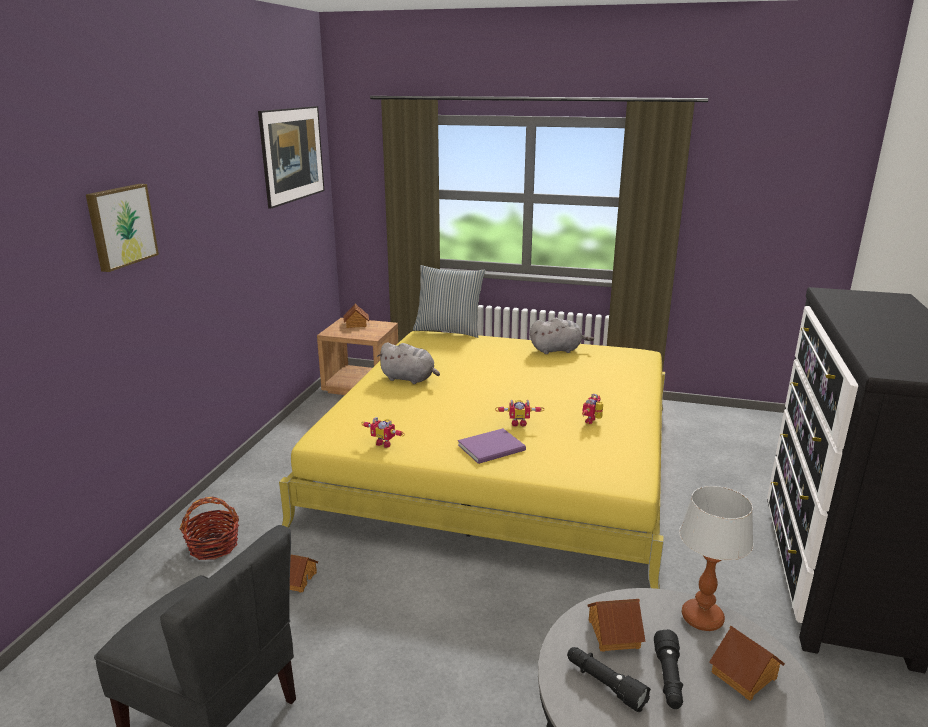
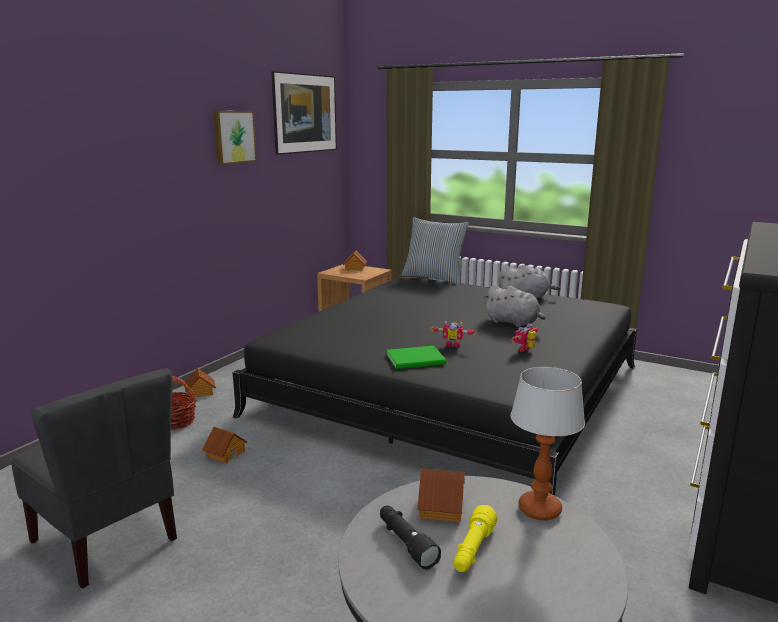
camera: 15 degrees right, 5 degrees down
(120, 226) = (125, 142): picture -> picture (233, 137)
(385, 443) = (323, 347): toy robot -> none
(409, 379) = (375, 307): grey plush toy -> grey plush toy (513, 323)
(493, 448) = (417, 360): purple book -> green book
(500, 460) = (451, 390): yellow bed -> black bed
(668, 679) = (473, 550): black flashlight -> yellow flashlight
(744, 675) = (555, 561): toy house -> toy house (200, 392)

